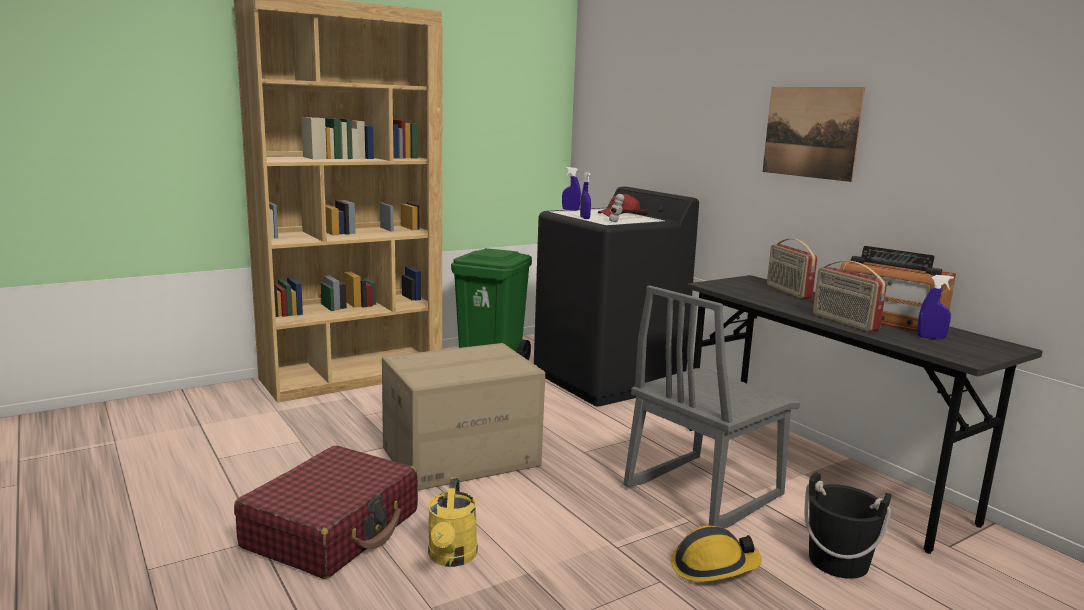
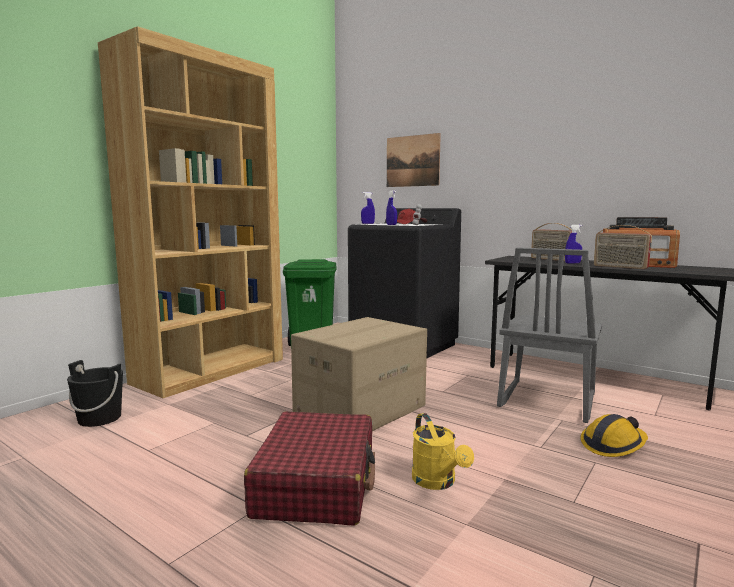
camera: 20 degrees left, 5 degrees down
(810, 132) = (548, 153): picture -> picture (412, 161)
(838, 562) = (674, 425): black bucket -> black bucket (99, 418)
(931, 338) = (680, 269): blue spray bottle -> blue spray bottle (572, 263)

